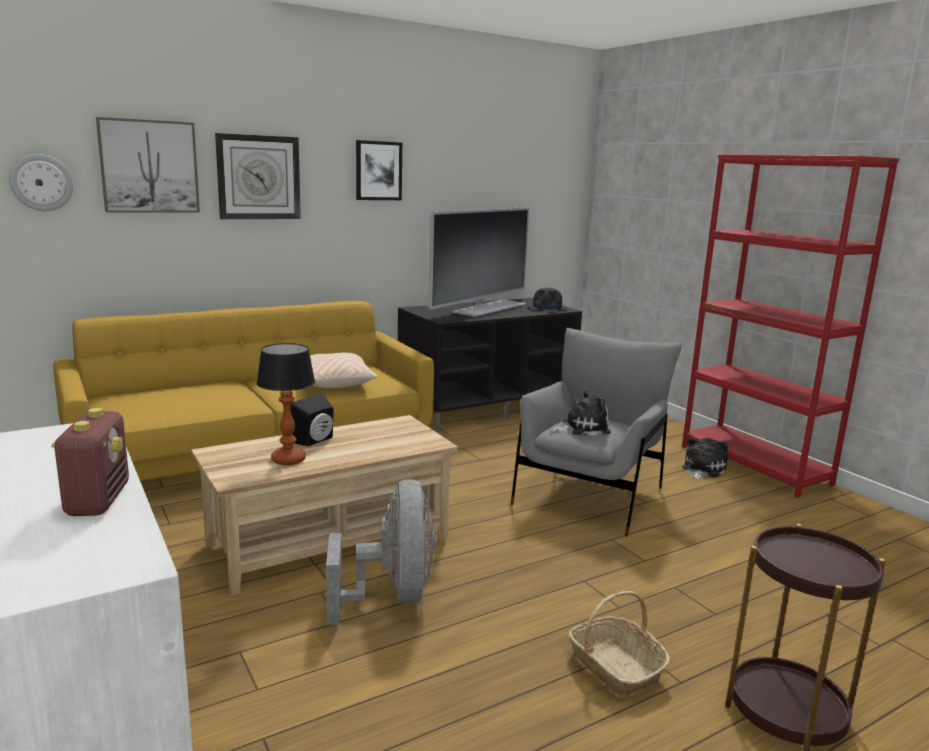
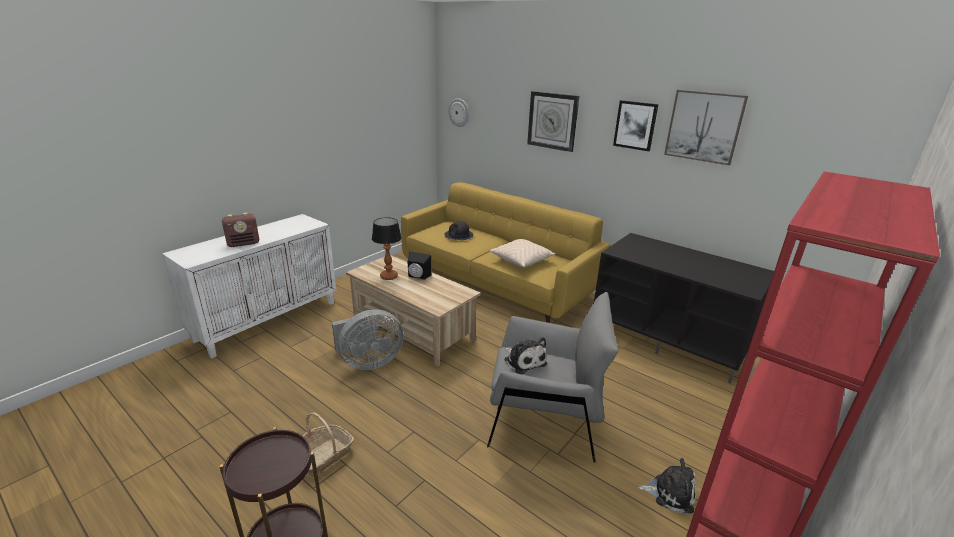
camera: 70 degrees right, 10 degrees up
(149, 166) = (500, 108): picture -> picture (704, 126)
(488, 308) = (687, 260): television -> none
(547, 308) = (739, 283): black hat -> black hat (459, 235)

